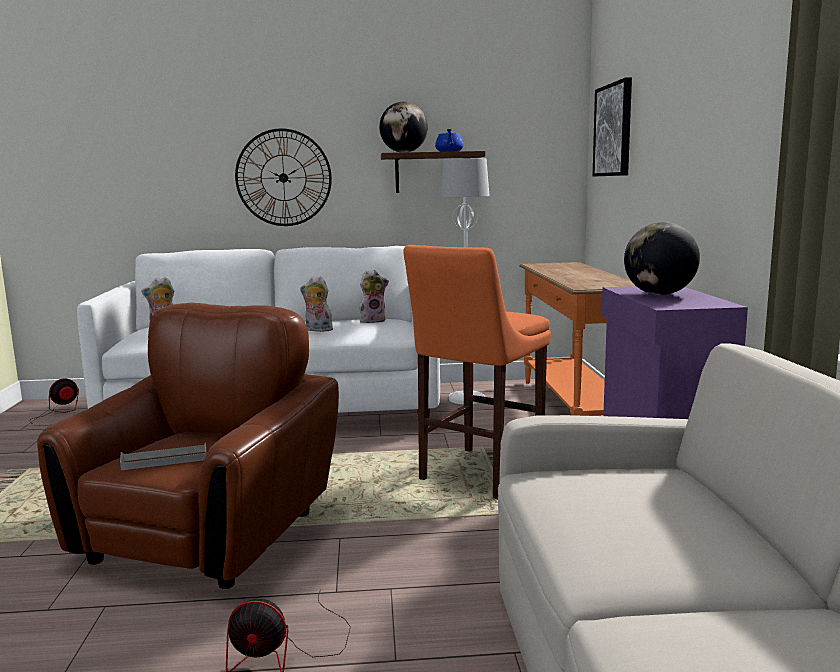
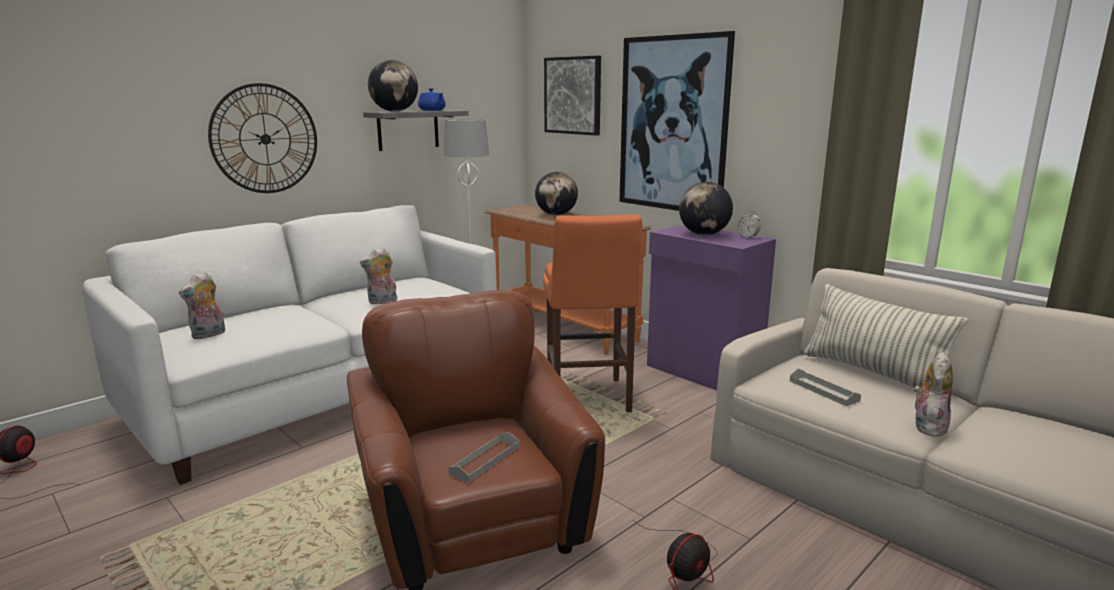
camera: 40 degrees left, 5 degrees up
(373, 321) = (410, 283): plush toy -> plush toy (928, 426)
(430, 172) = (408, 129): brown shelf -> grey shelf
(577, 271) = (556, 215): none -> globe
(577, 503) = (823, 391): none -> grey tray
(676, 153) = (673, 124): none -> picture
(710, 301) = (748, 237): none -> alarm clock
(710, 510) = (873, 373): none -> pillow

